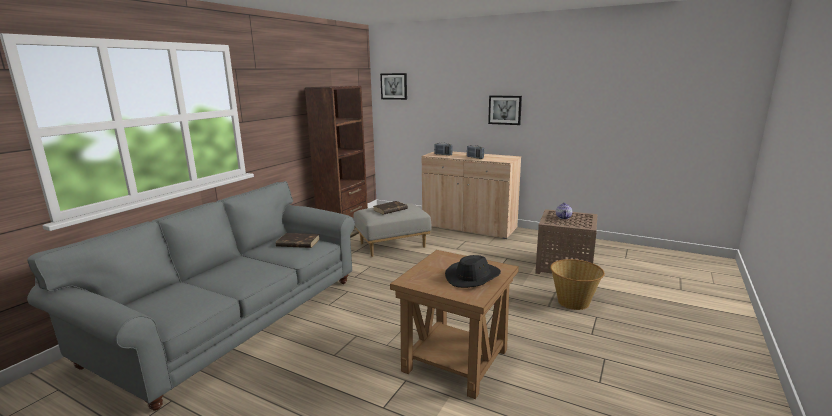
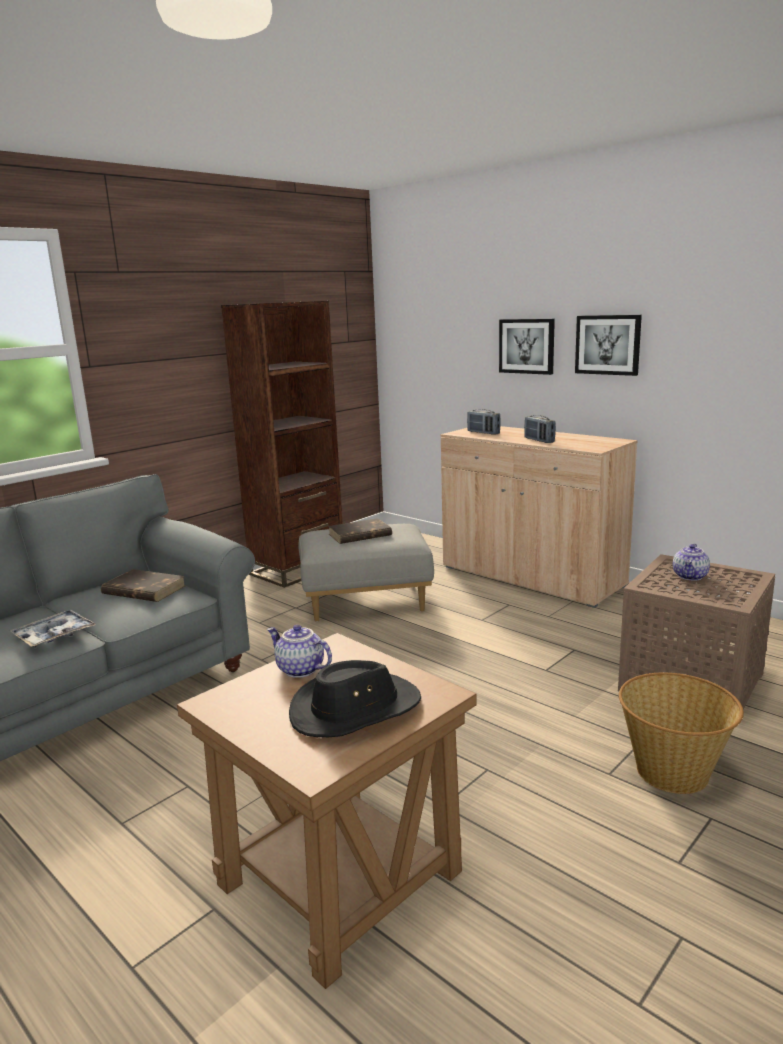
camera: 15 degrees right, 0 degrees up
(266, 268) = (54, 635): none -> tray
(394, 86) = (410, 303): picture -> picture (527, 346)
(434, 265) = (299, 670): none -> teapot

